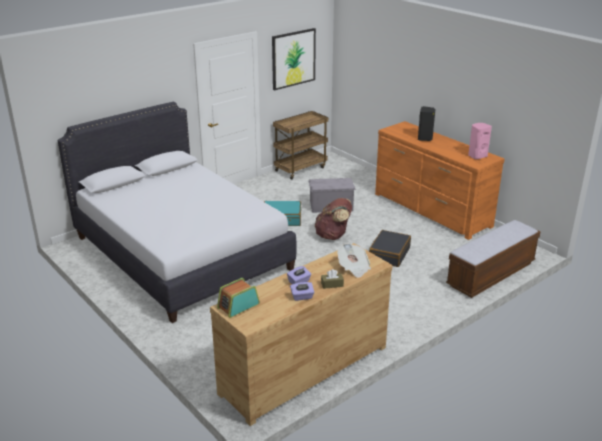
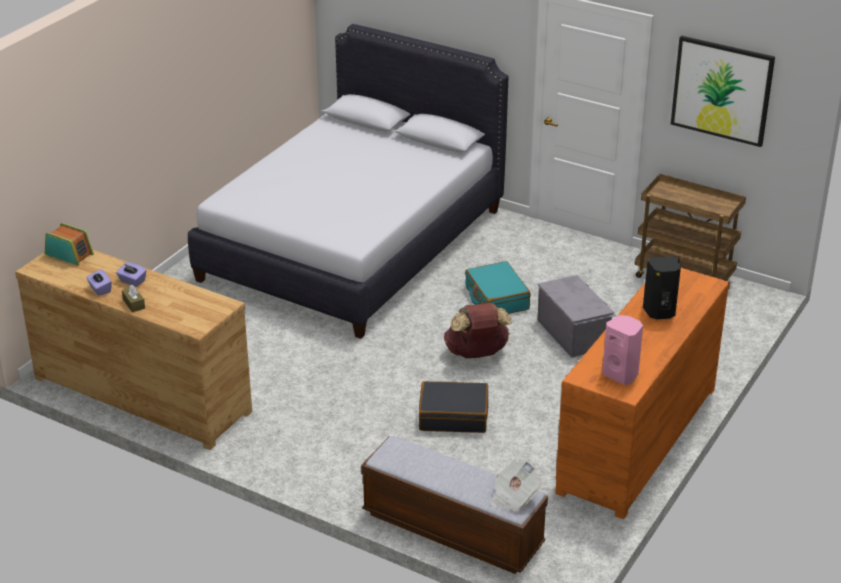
camera: 70 degrees right, 5 degrees up
(353, 268) = (178, 312): newspaper -> newspaper (514, 497)

